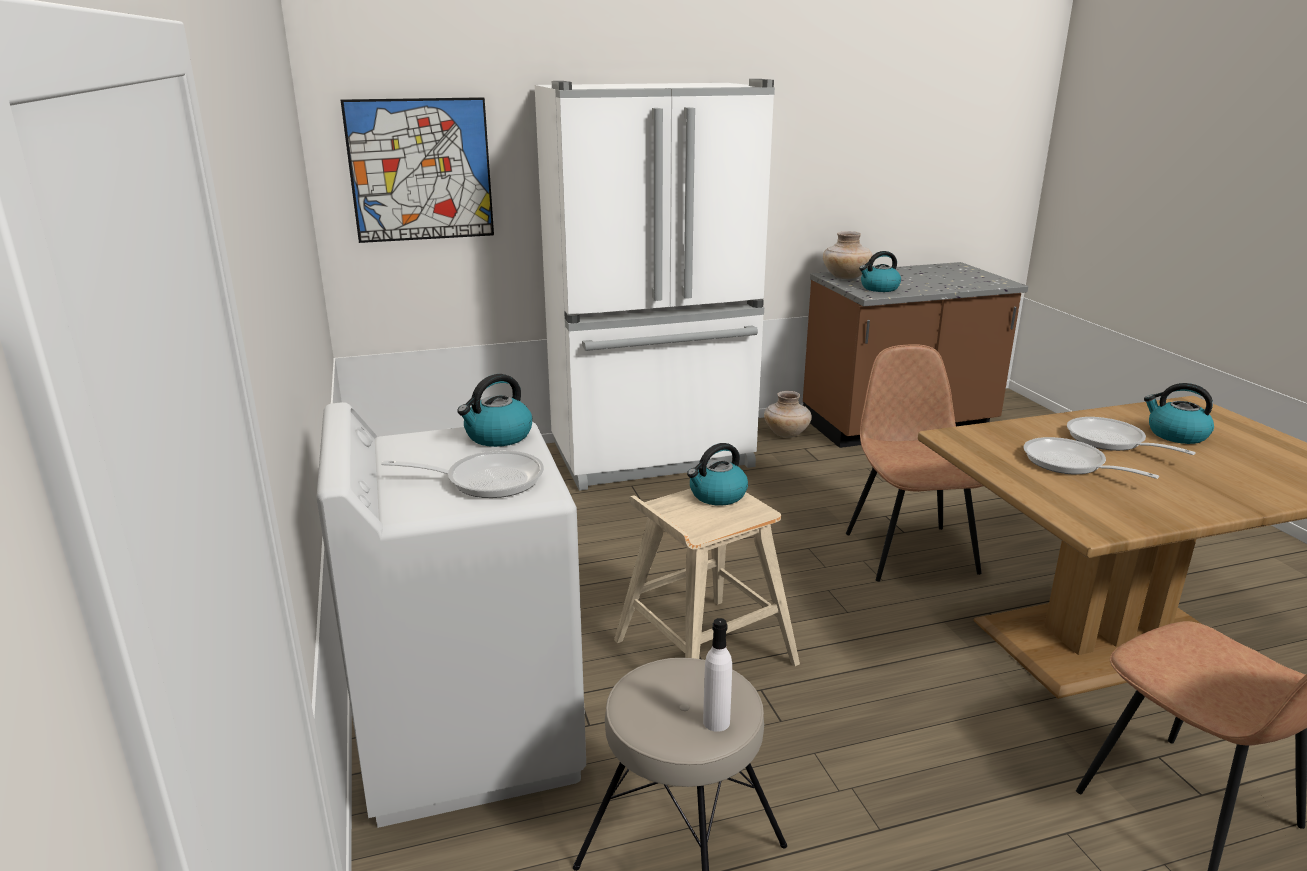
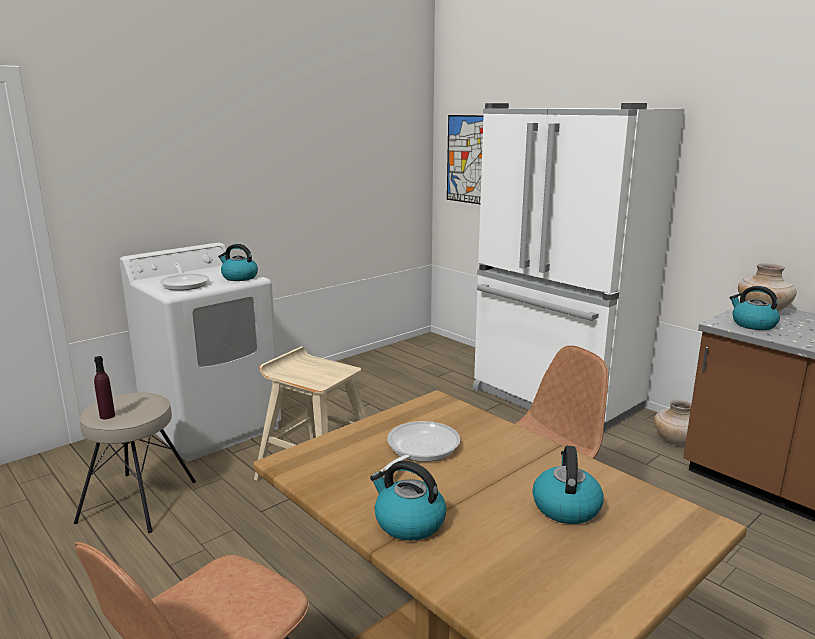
camera: 65 degrees right, 5 degrees down
(716, 722) = (107, 416): white bottle -> purple bottle
(717, 495) = (335, 370): kettle -> kettle (408, 522)
(1111, 441) = (500, 469): frying pan -> none

